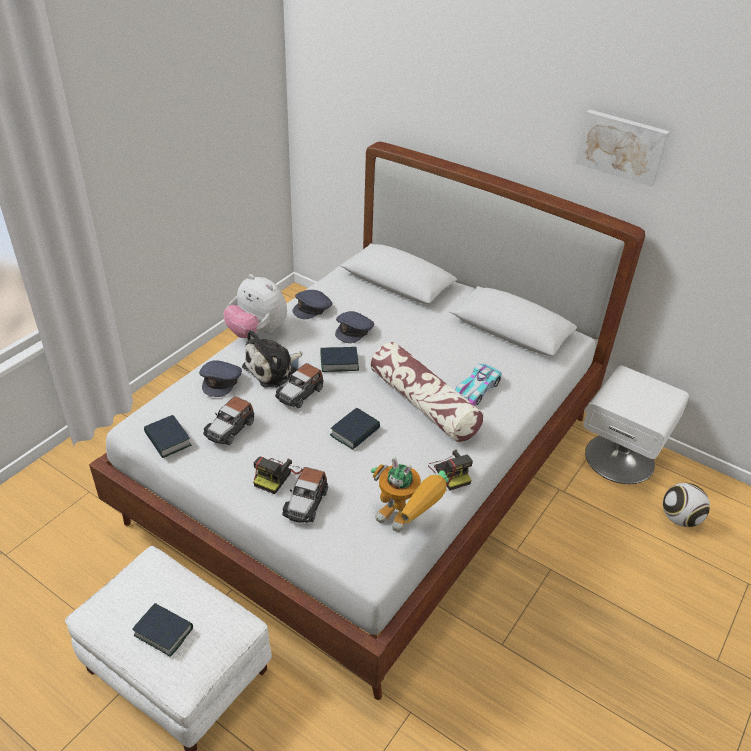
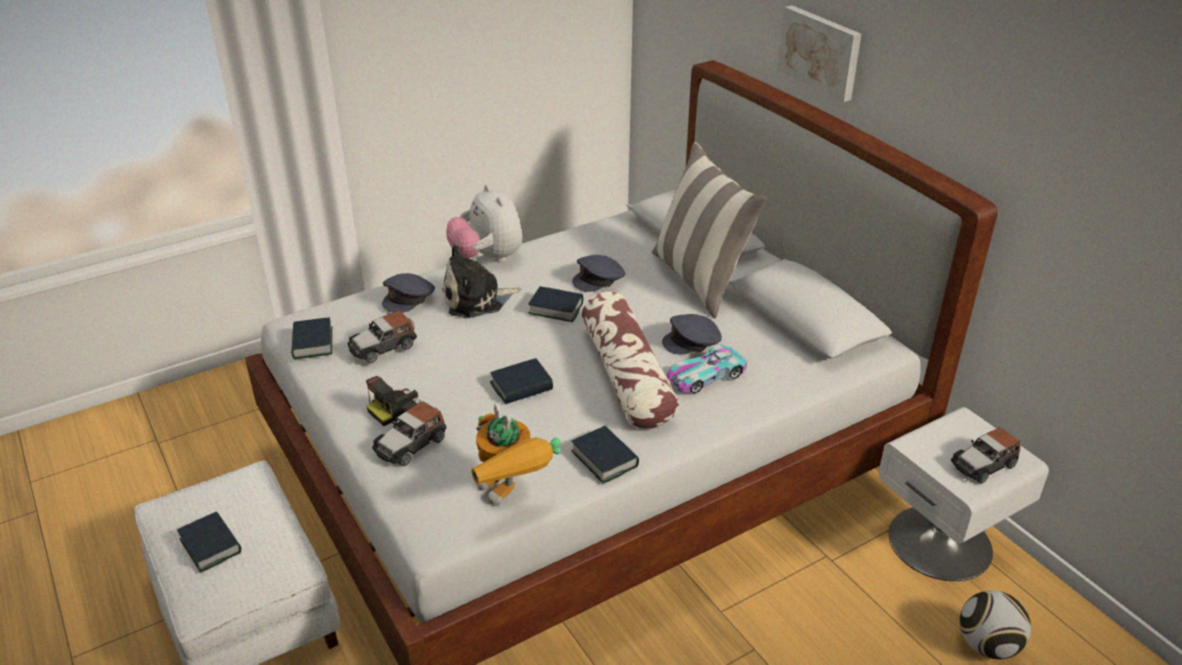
camera: 25 degrees right, 5 degrees down
(300, 393) = (486, 330): toy car -> toy car (983, 464)
(312, 308) = (567, 246): grey cap -> grey cap (693, 341)
(425, 315) = (700, 280): none -> pillow
(450, 472) = (604, 459): camera -> book
(622, 146) = (976, 82): picture -> picture (821, 51)

